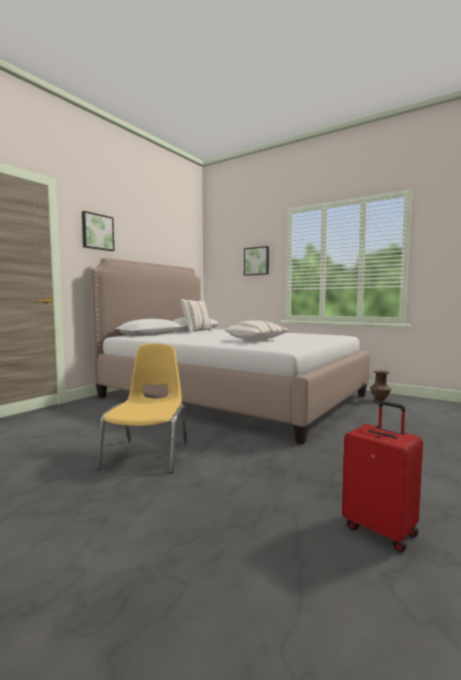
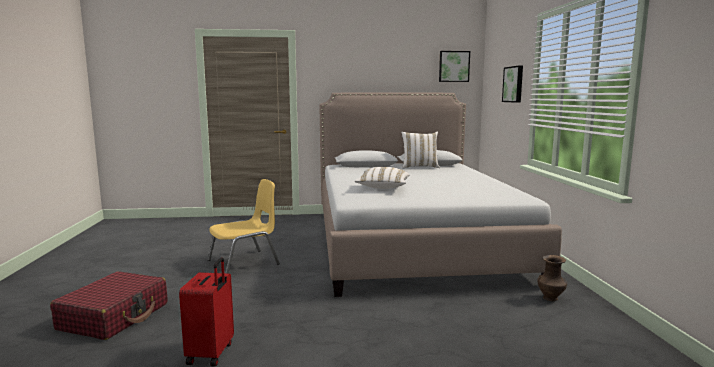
camera: 50 degrees right, 5 degrees up
(97, 232) = (334, 68): picture -> picture (454, 66)
(181, 582) = (115, 316): none -> red suitcase

